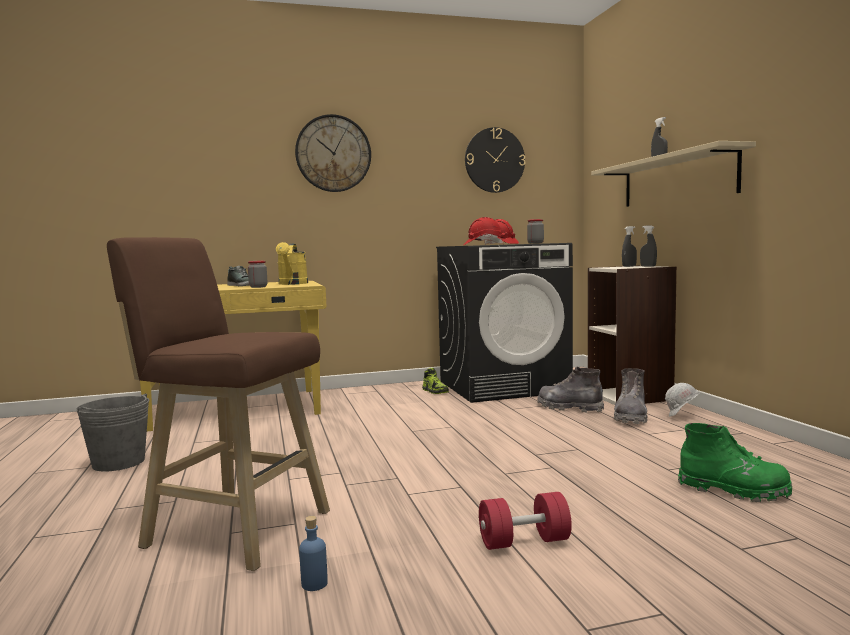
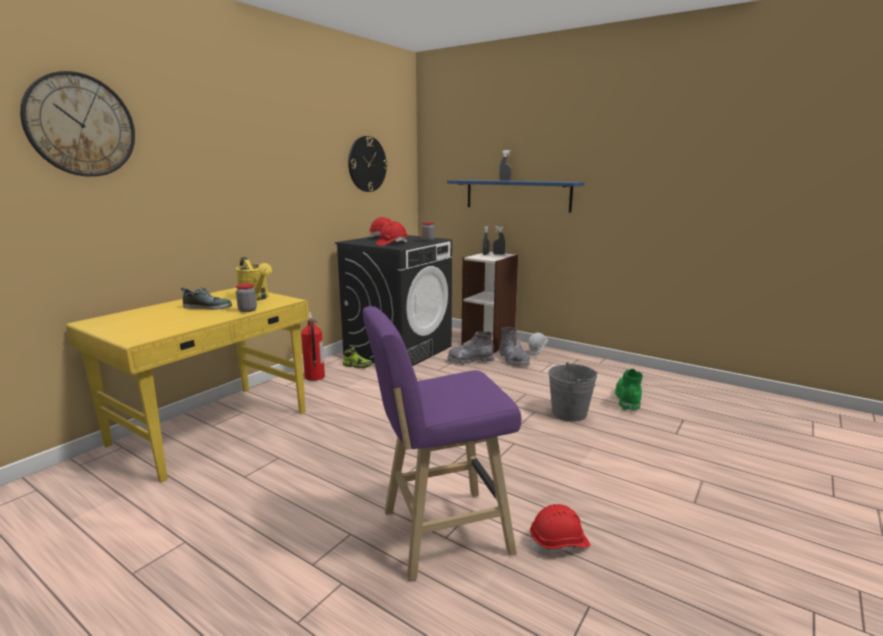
camera: 40 degrees left, 10 degrees up
(118, 462) = (211, 524): grey bucket -> grey bucket (569, 413)
(232, 528) = (439, 533): brown stool -> purple stool
(314, 584) = (559, 543): blue bottle -> red hard hat
(333, 153) = (249, 159): wall clock -> wall clock (80, 125)
(379, 392) = (314, 377): none -> fire extinguisher
(524, 542) = (601, 467): red dumbbell -> none
(677, 179) = (517, 195): beige shelf -> blue shelf
(733, 491) = (628, 400): green boot -> green boot turned 60 degrees counterclockwise

